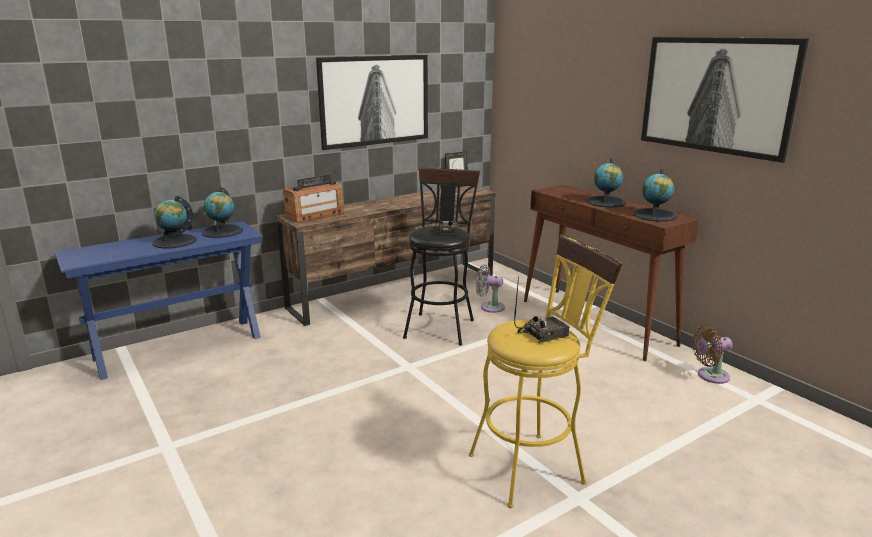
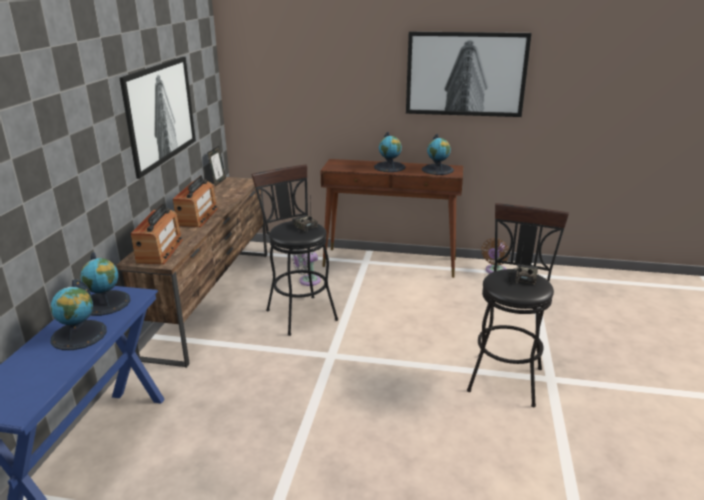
camera: 45 degrees left, 5 degrees up
(386, 203) = (197, 216): none -> radio
(534, 465) = (506, 375): yellow stool -> black stool

